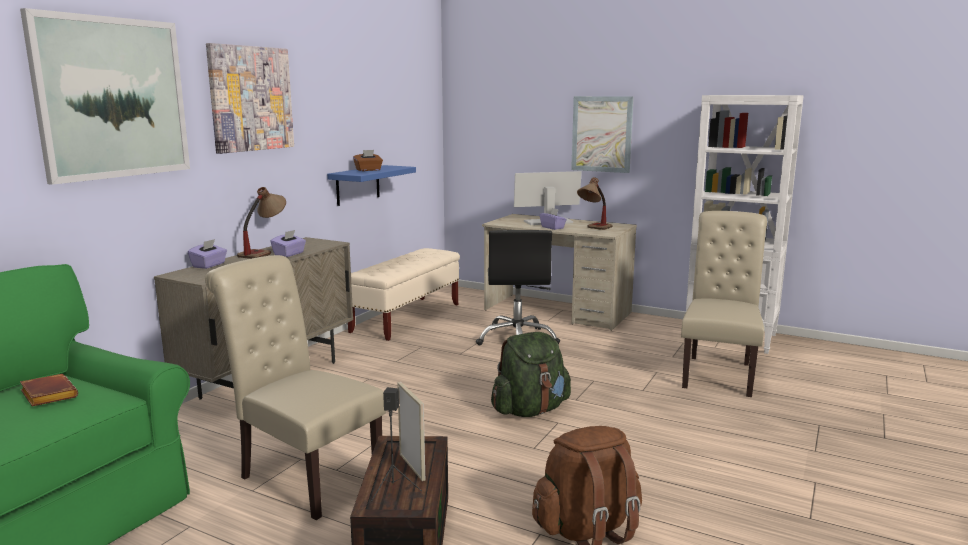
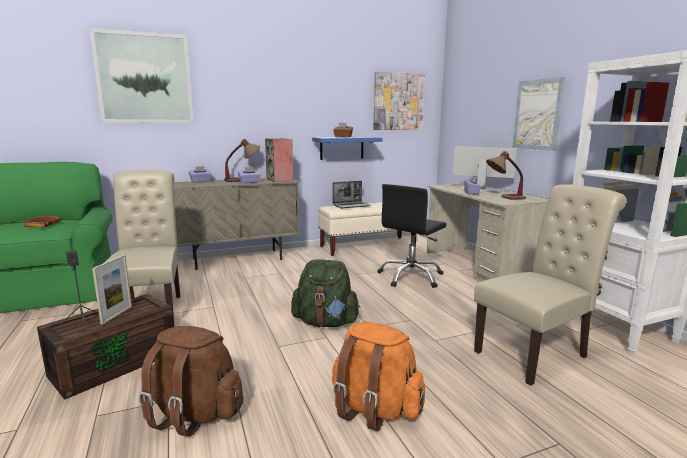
camera: 40 degrees right, 0 degrees up
(251, 98) = (247, 83): picture -> picture (398, 101)
(317, 244) = (280, 180): none -> speaker
(386, 265) = (351, 205): none -> laptop
(698, 457) = (374, 409): none -> orange backpack

